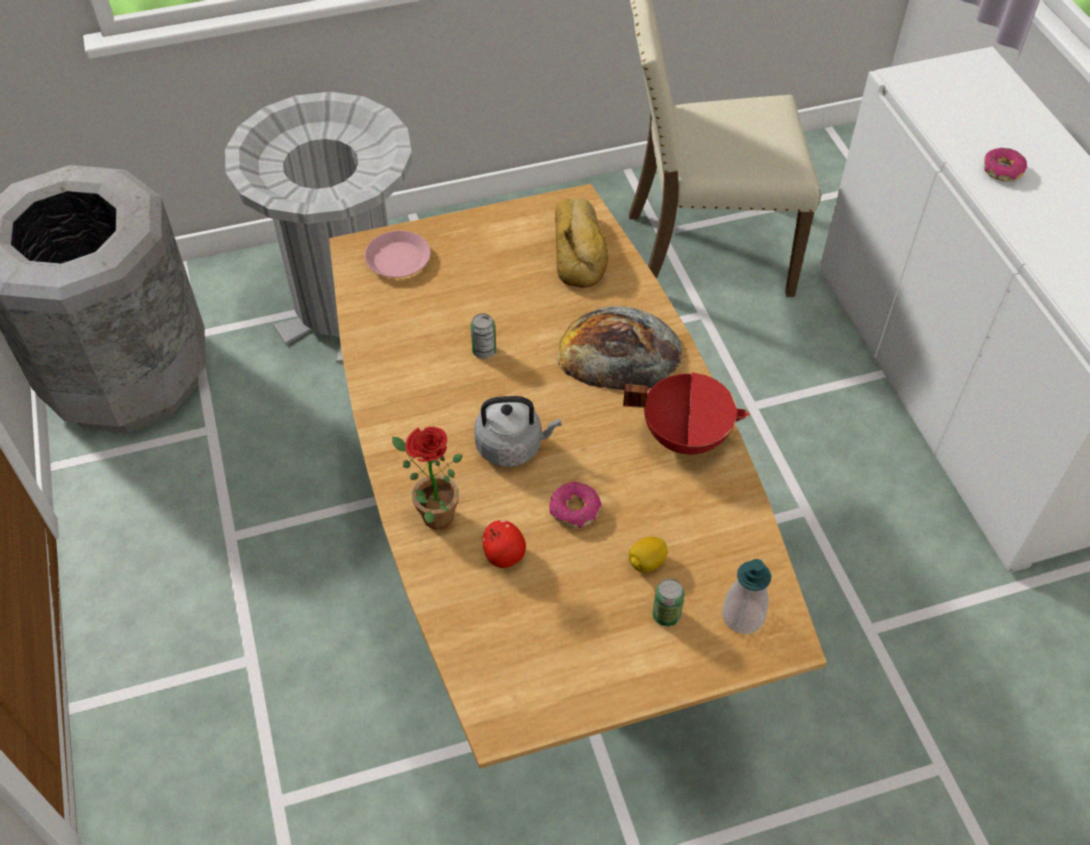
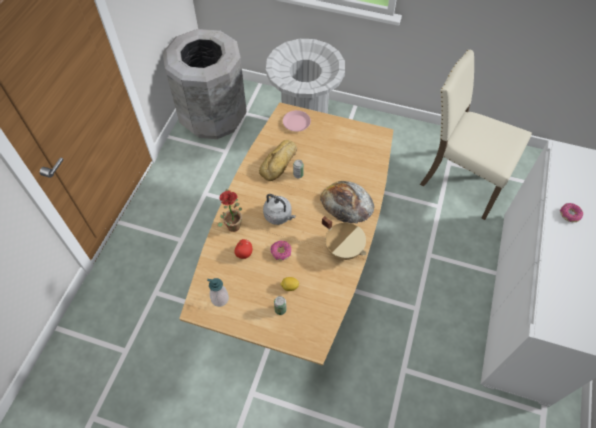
camera: 35 degrees right, 5 degrees up
(580, 248) = (366, 154): bread -> bread (280, 163)
(685, 435) = (344, 248): red cooking pot -> beige cooking pot
(743, 616) = (307, 328): soap dispenser -> soap dispenser (220, 299)

